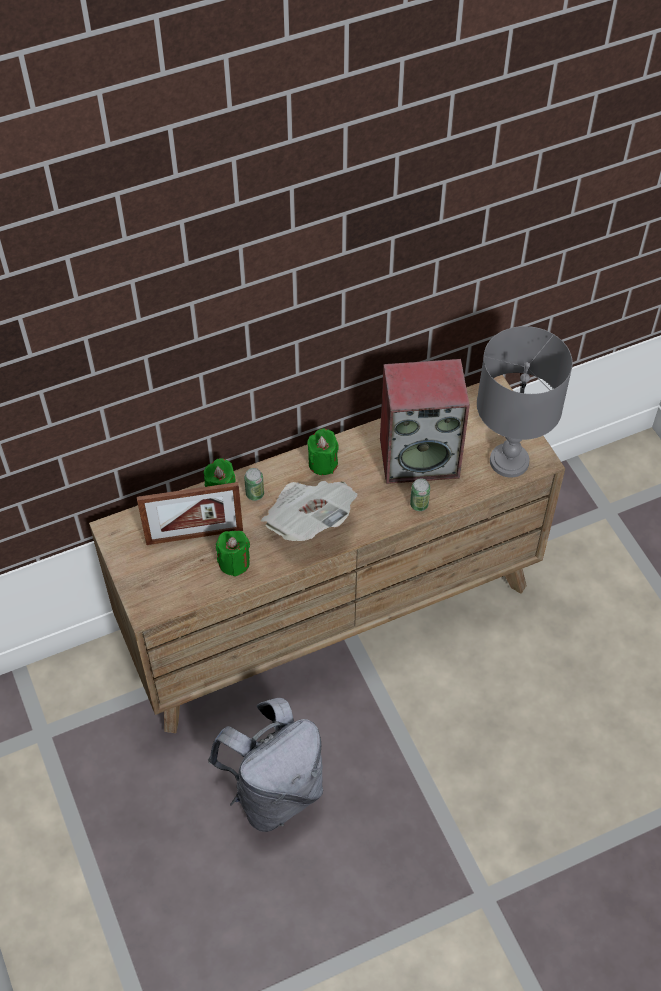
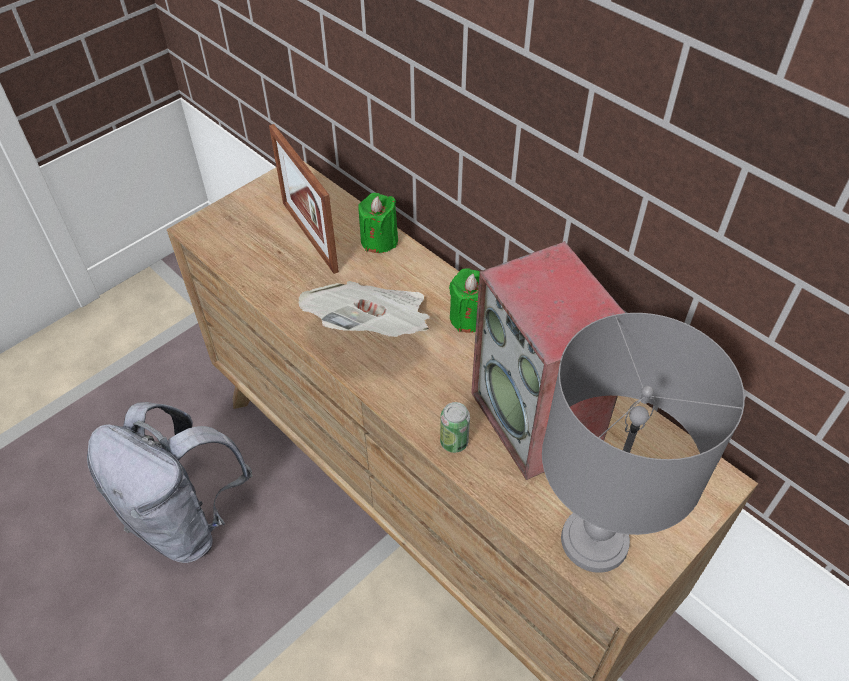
camera: 70 degrees right, 5 degrees down
(234, 562) = (284, 280): green candle -> none
(255, 494) = (391, 268): can -> none

